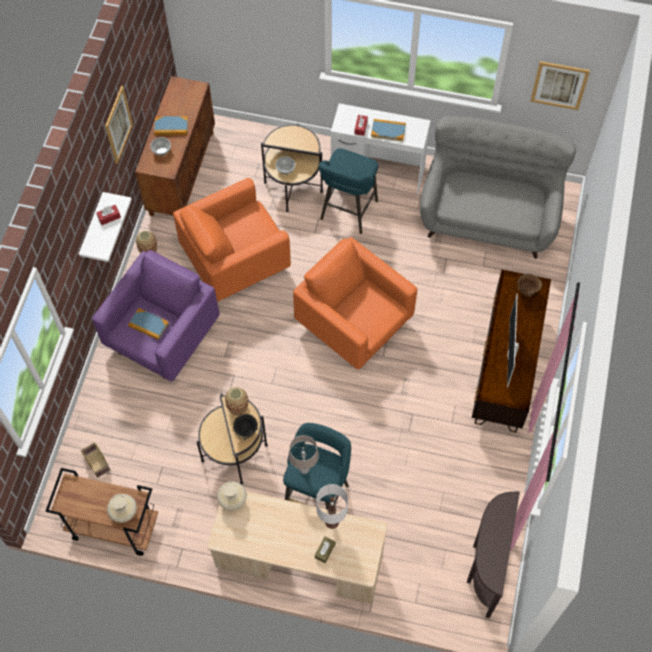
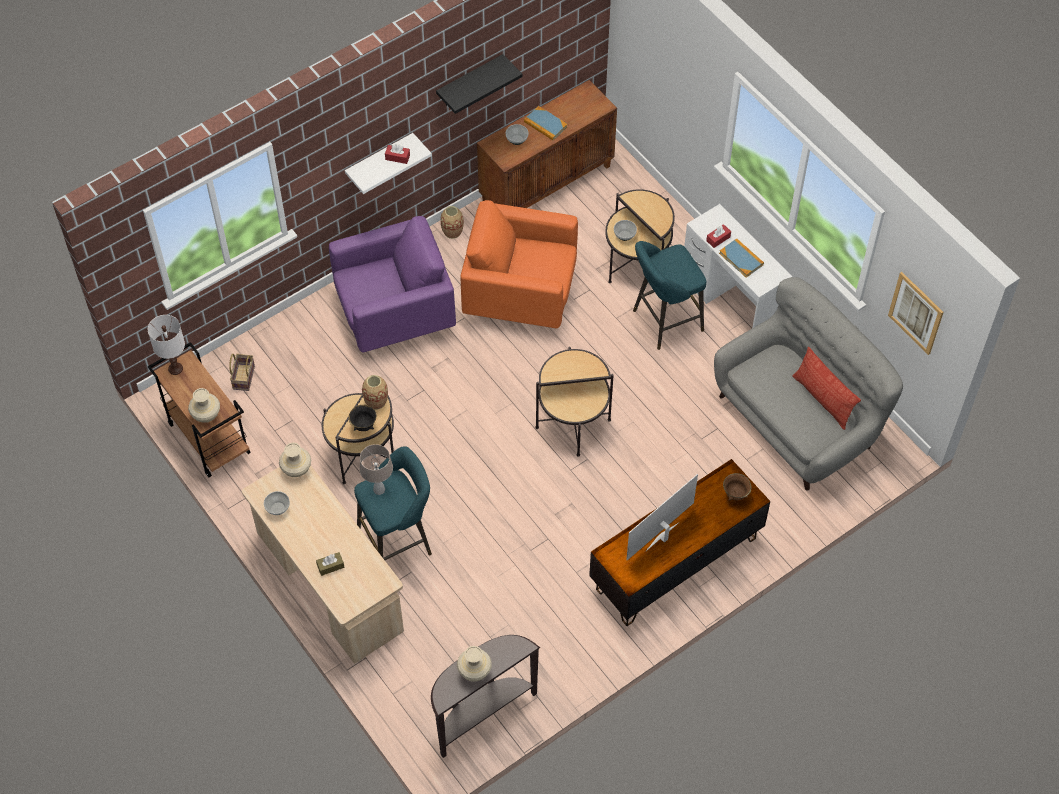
camera: 40 degrees right, 5 degrees down
(118, 125) = (470, 81): picture -> black shelf
(148, 325) = (376, 285): book -> none
(247, 540) = (277, 509): none -> bowl
(331, 521) = (359, 548): white table lamp -> white table lamp (175, 368)
(354, 324) = (573, 424): orange armchair -> side table
(496, 544) = (475, 671): none -> beige vase
(510, 190) = (822, 399): none -> pillow

